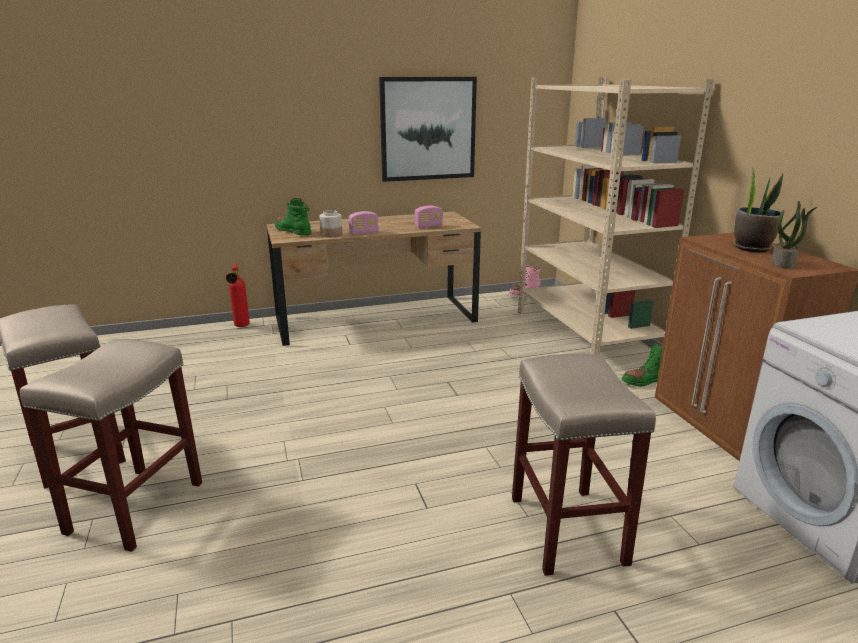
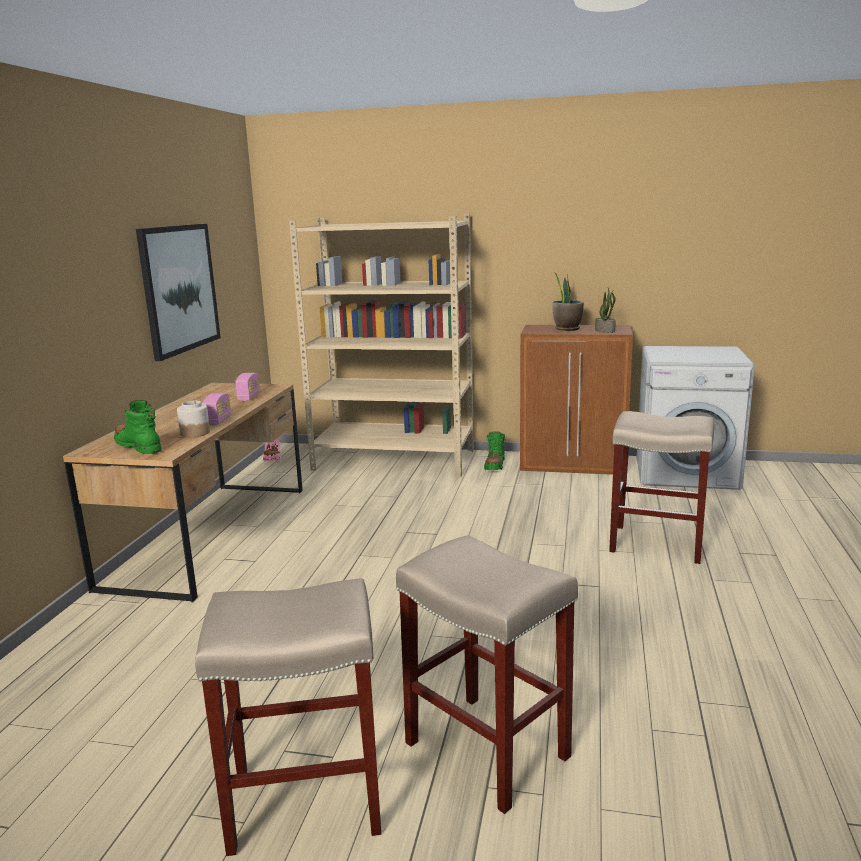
camera: 60 degrees left, 5 degrees down
(241, 327) = (79, 623): fire extinguisher -> none
(293, 231) = (139, 446): green boot -> green boot turned 60 degrees clockwise

